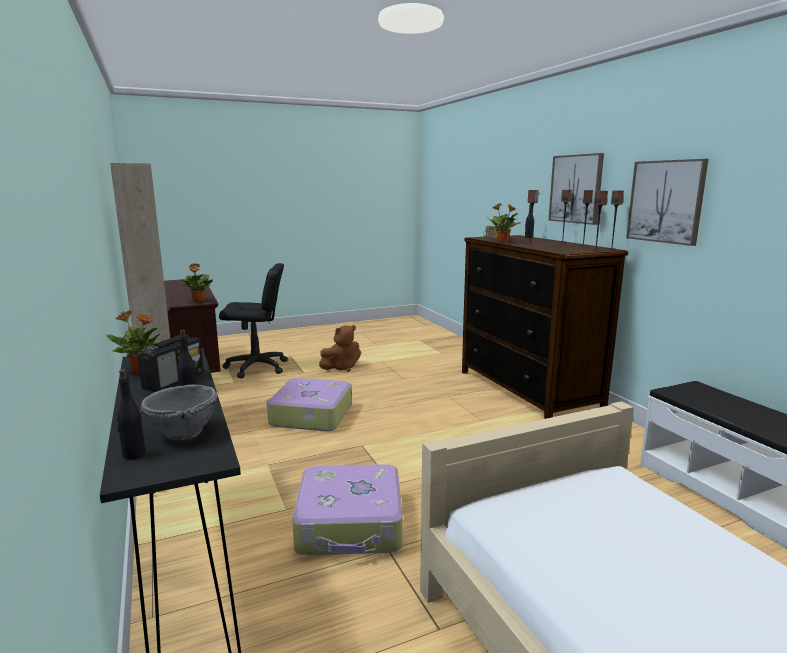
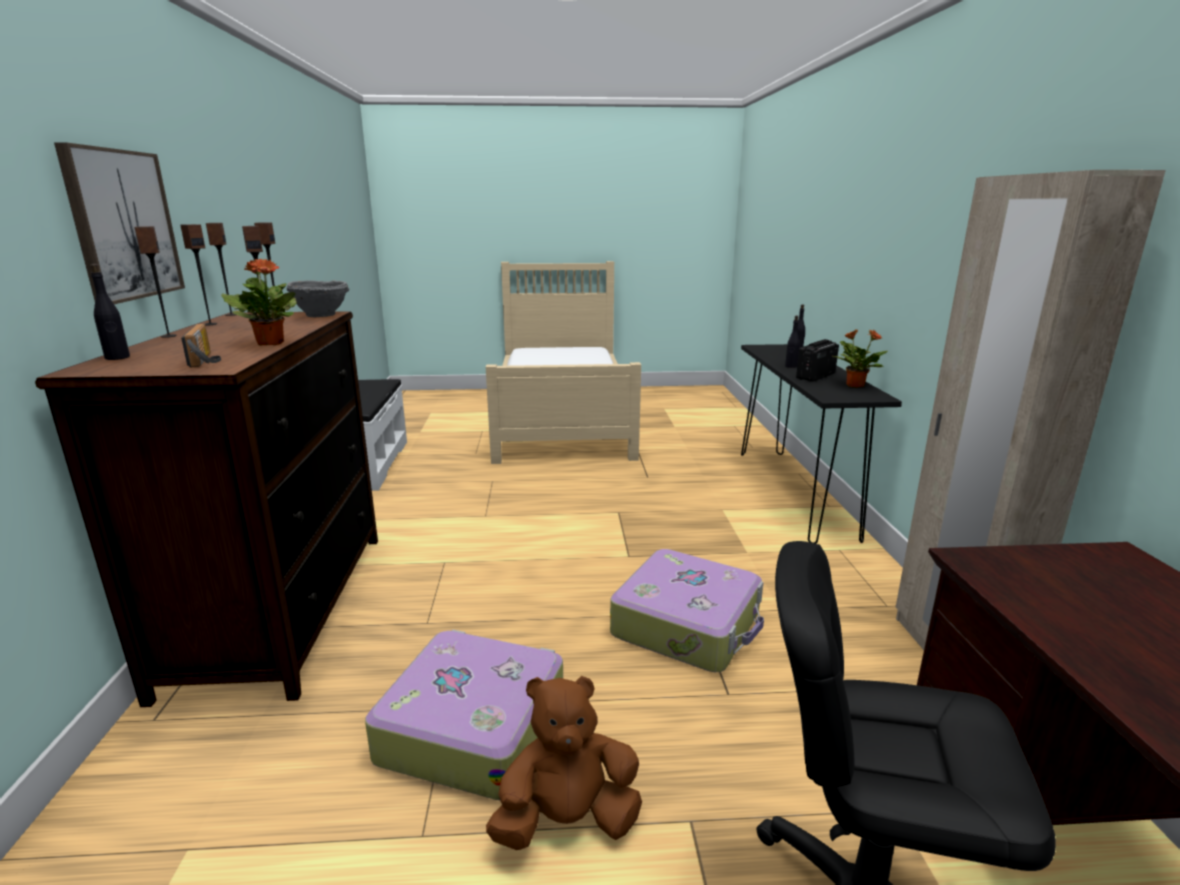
camera: 160 degrees left, 5 degrees up
(183, 433) = (779, 354): grey bowl -> grey bowl (322, 315)
(198, 301) = (1005, 571): potted plant -> none
(350, 524) = (669, 492): suitcase -> suitcase (473, 727)
(666, 201) = (230, 235): picture -> none

